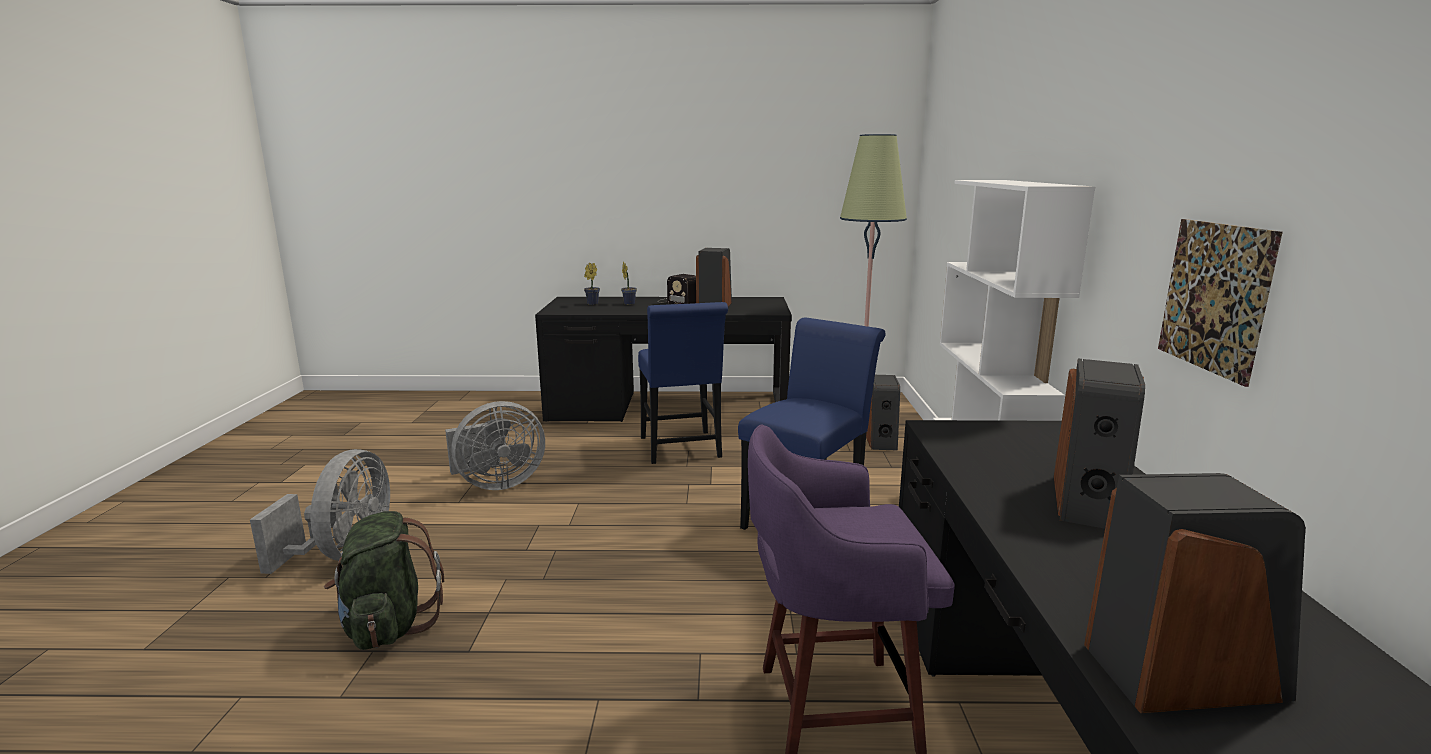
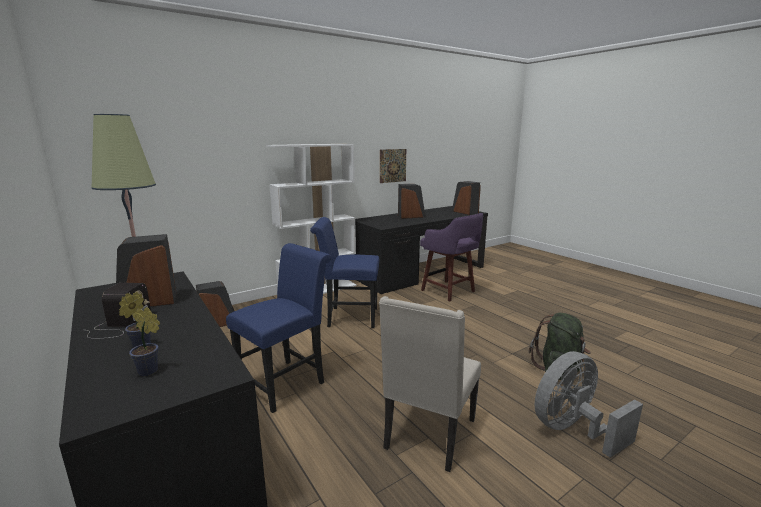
camera: 125 degrees left, 0 degrees up
(497, 484) = (428, 435): grey fan -> beige chair

